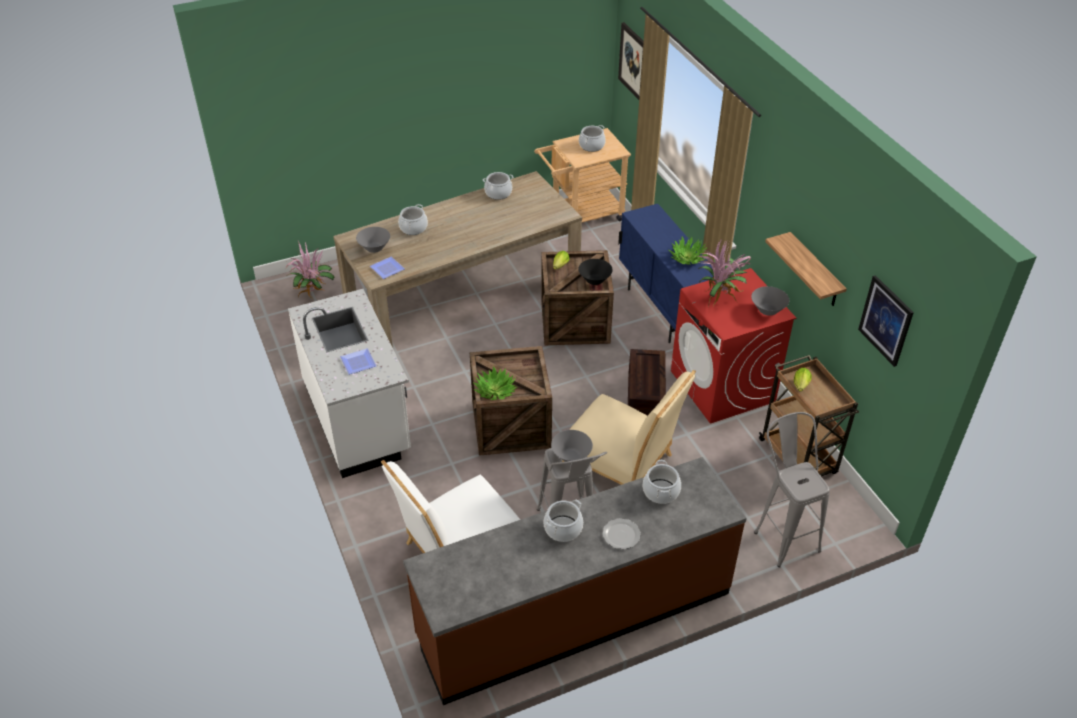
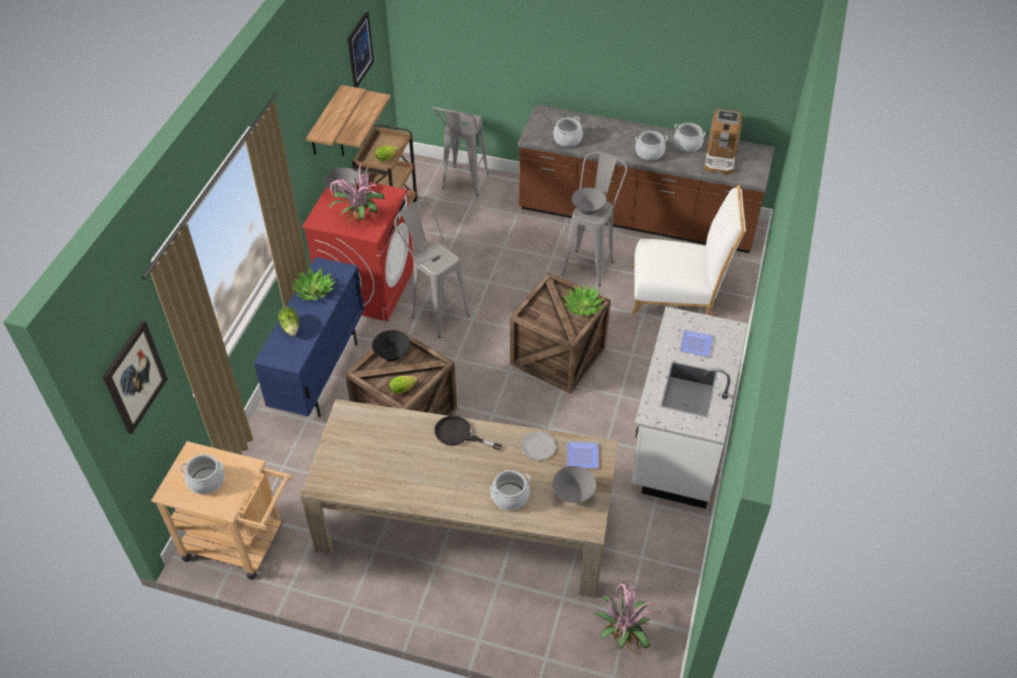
camera: 140 degrees left, 5 degrees up
(480, 239) = (459, 434): none -> black frying pan
(483, 573) = (720, 157): none -> coffee machine
(498, 193) = (375, 488): cooking pot -> cooking pot (687, 144)
(620, 535) = (618, 133): plate -> plate (539, 447)
(622, 463) = (508, 280): beige chair -> none
(646, 399) = (434, 312): crate -> grey stool
(666, 231) = (291, 327): none -> lettuce
(842, 350) = (352, 125): none -> shelf

